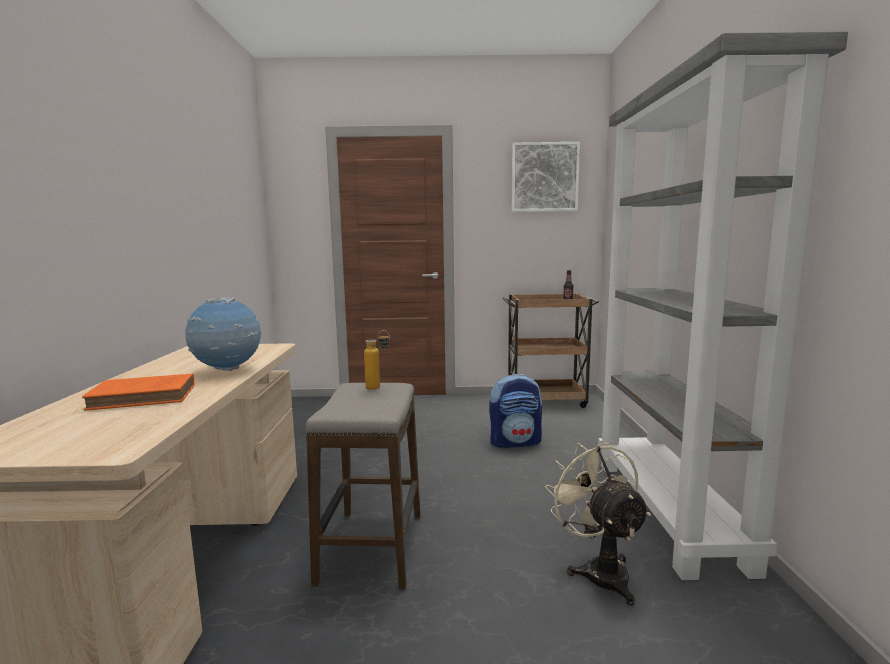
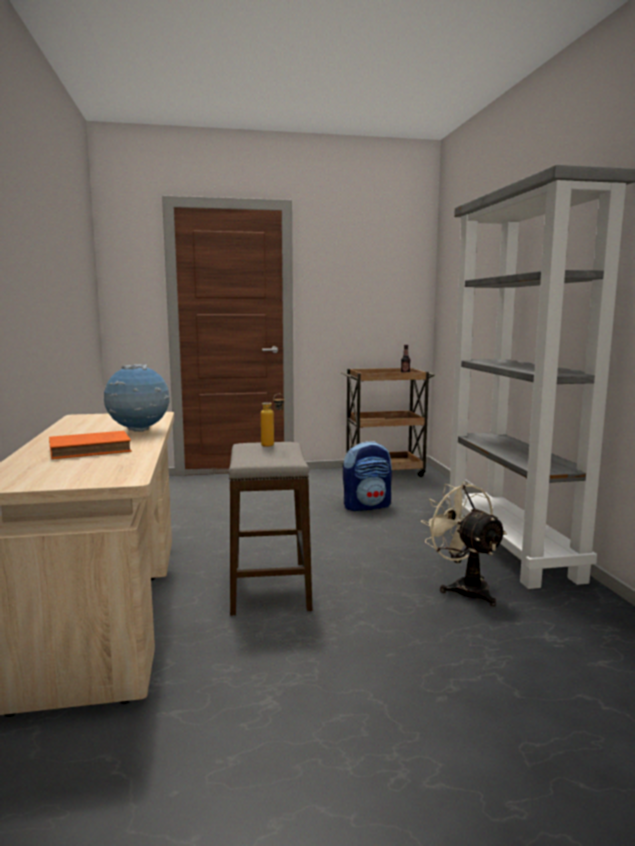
camera: 10 degrees left, 0 degrees up
(544, 177) = (380, 255): picture -> none

